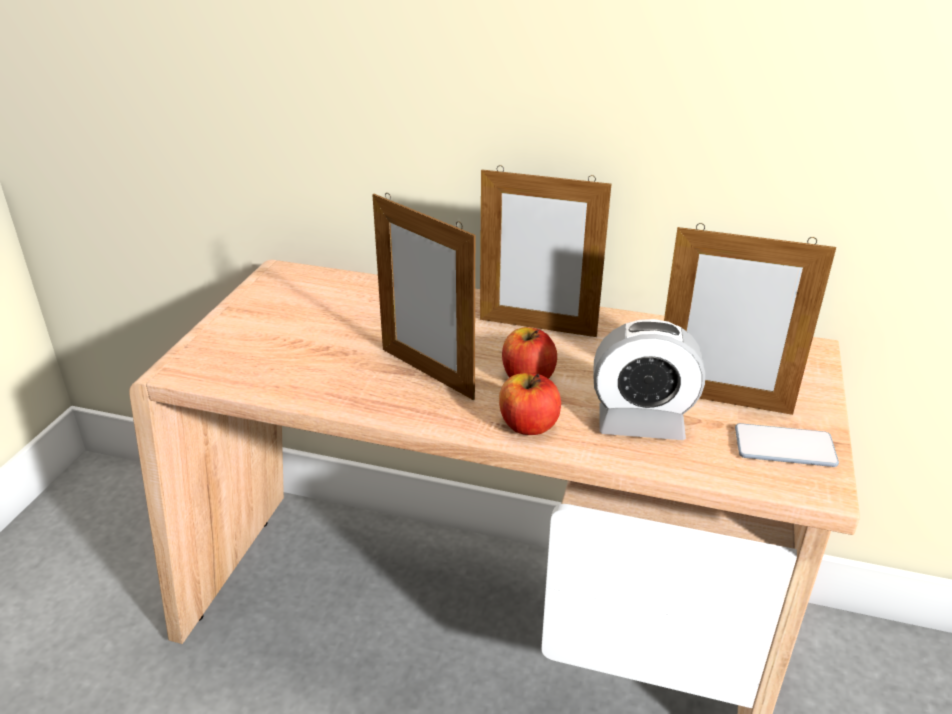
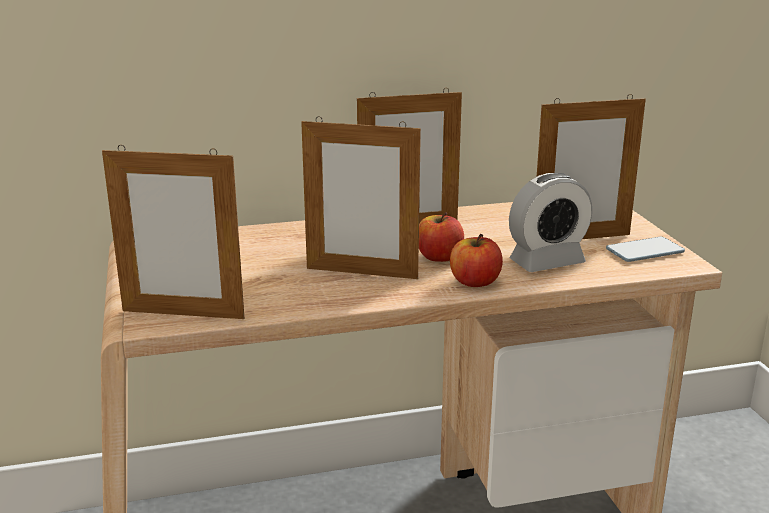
camera: 30 degrees left, 10 degrees down
(219, 371) = (183, 314): none -> picture frame

